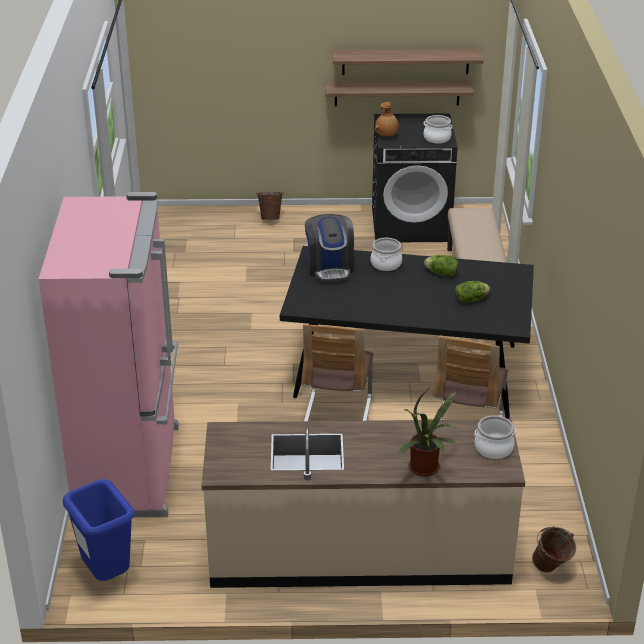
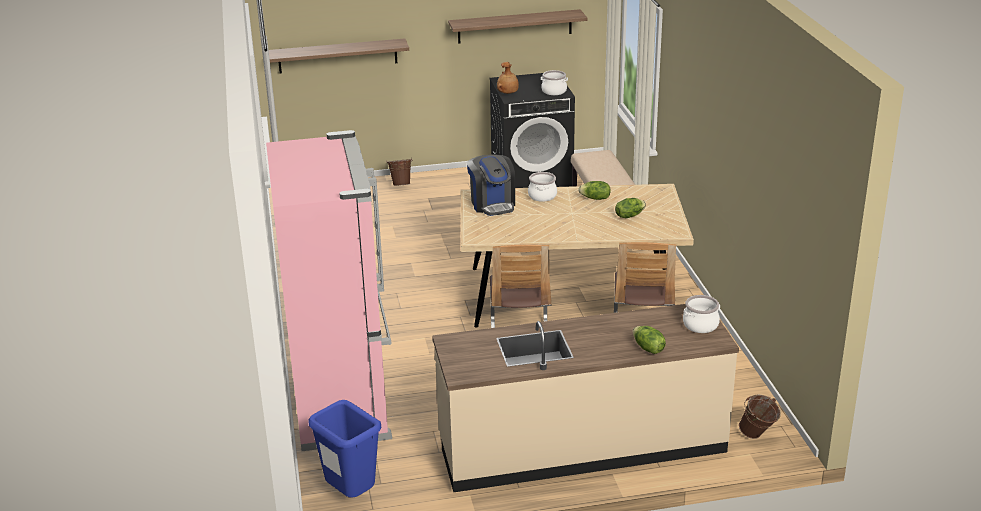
camera: 10 degrees left, 5 degrees down
(397, 93) = (508, 56): shelf -> shelf (337, 56)
(407, 371) = (571, 293): black dining table -> beige dining table
(426, 469) = (648, 348): potted plant -> lettuce

